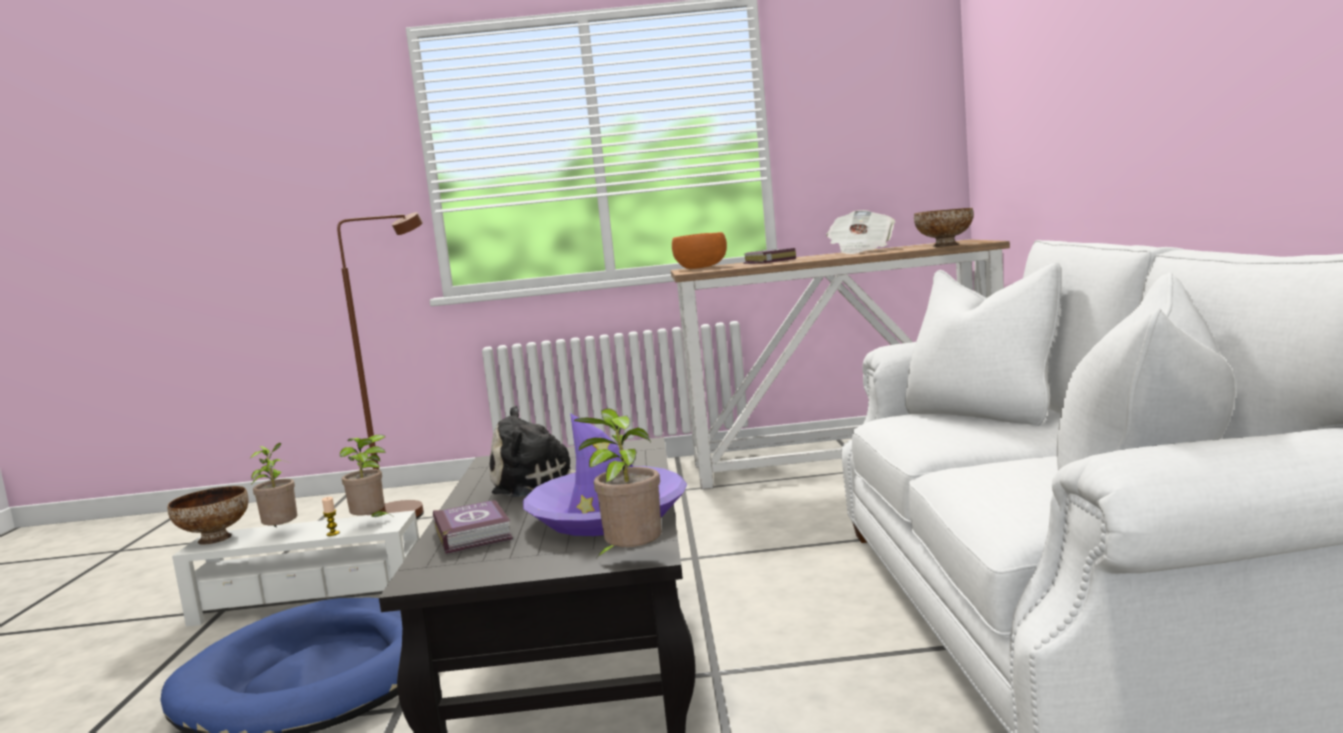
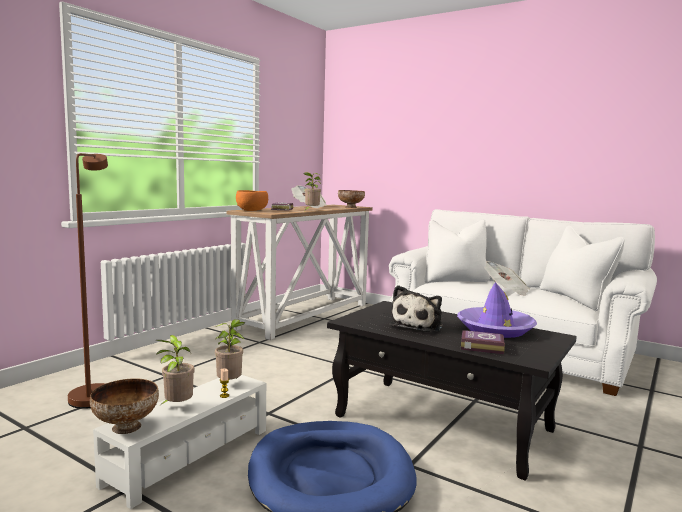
camera: 55 degrees left, 0 degrees up
(631, 559) = (561, 338): potted plant -> potted plant (311, 211)
(991, 450) = (506, 291): none -> newspaper

